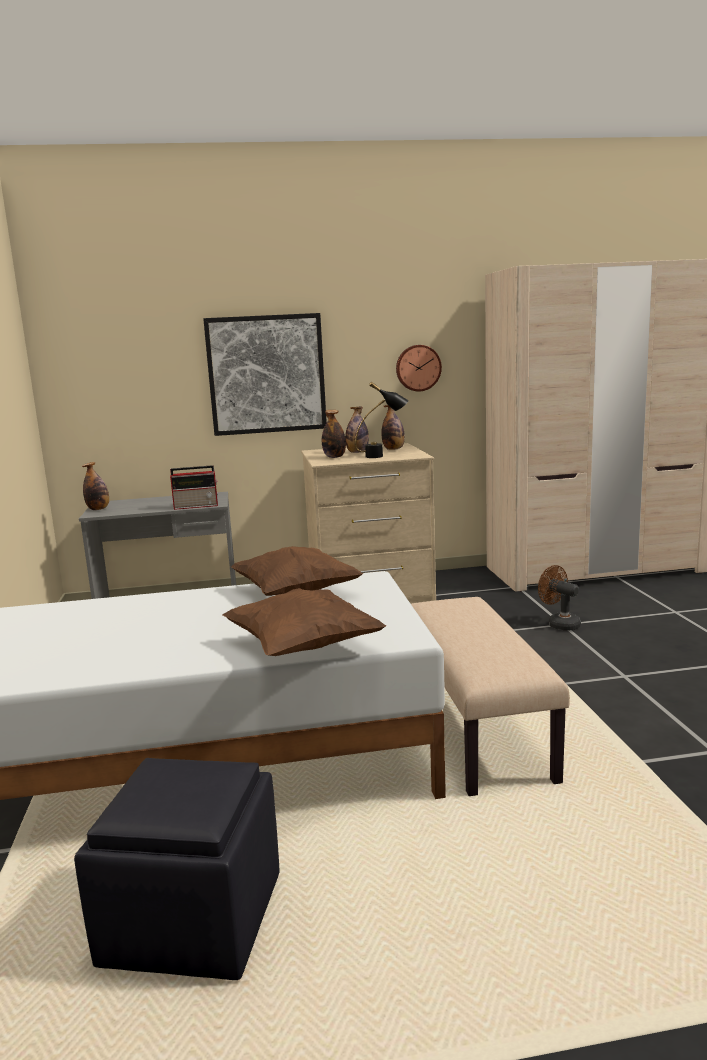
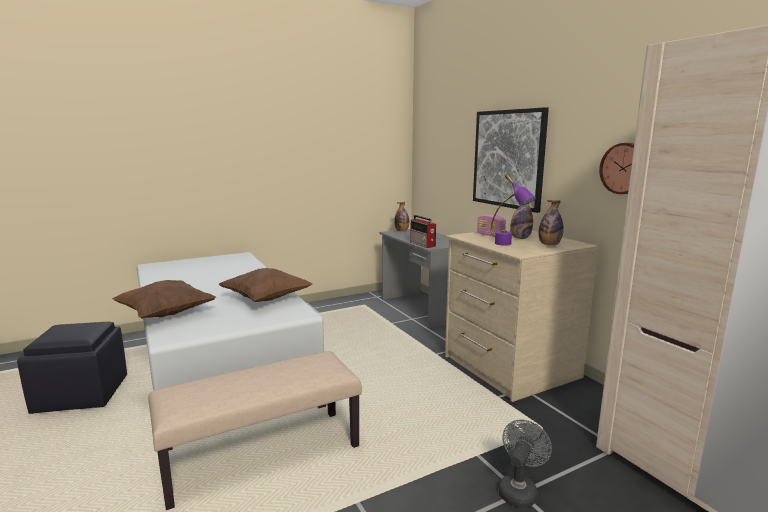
camera: 70 degrees right, 0 degrees up
(334, 457) = (490, 235): bottle -> radio
(382, 456) = (509, 245): black table lamp -> purple table lamp
(559, 624) = (519, 490): brown fan -> grey fan

